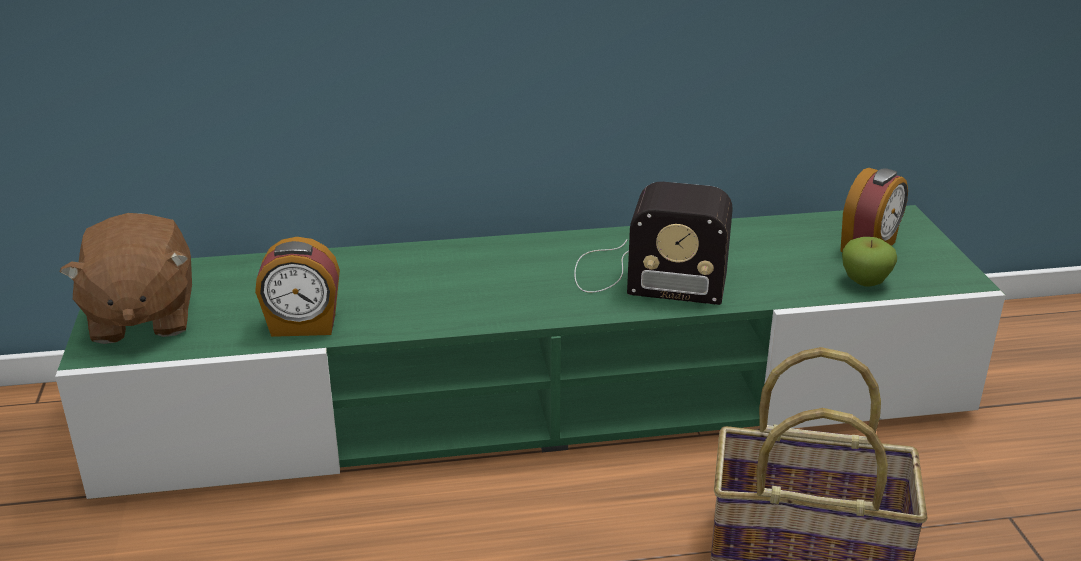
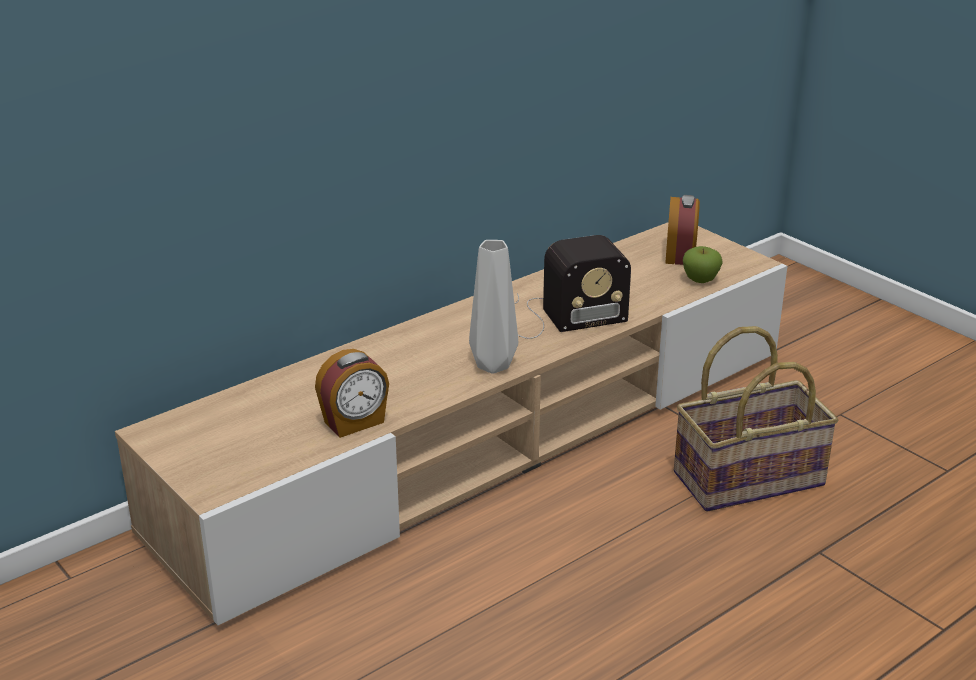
camera: 30 degrees left, 0 degrees up
(141, 318) = (215, 457): brown plush toy -> none
(509, 310) = (491, 366): none -> grey vase
(542, 400) = (489, 438): green tv stand -> beige tv stand

